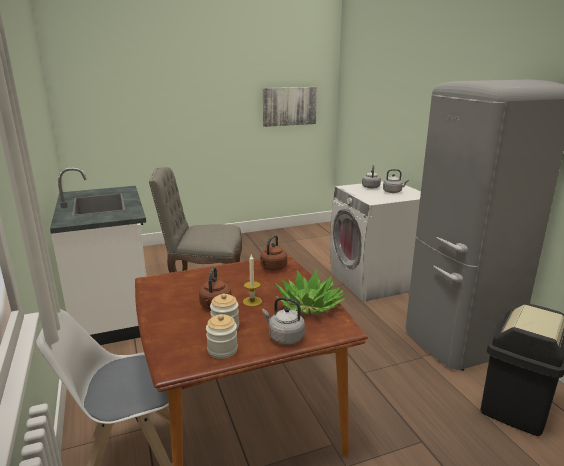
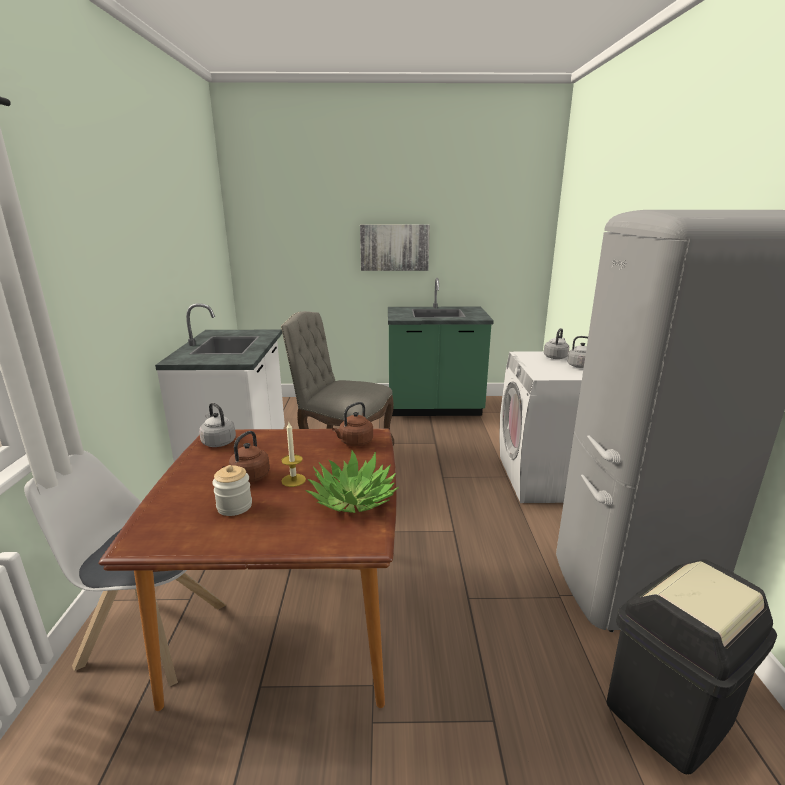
camera: 20 degrees right, 0 degrees up
(222, 350) = (204, 535): jar -> none
(258, 242) = (434, 408): none -> green counter
(284, 337) = (286, 535): grey kettle -> grey kettle (218, 442)
(289, 106) = (489, 251): picture -> picture (394, 247)

